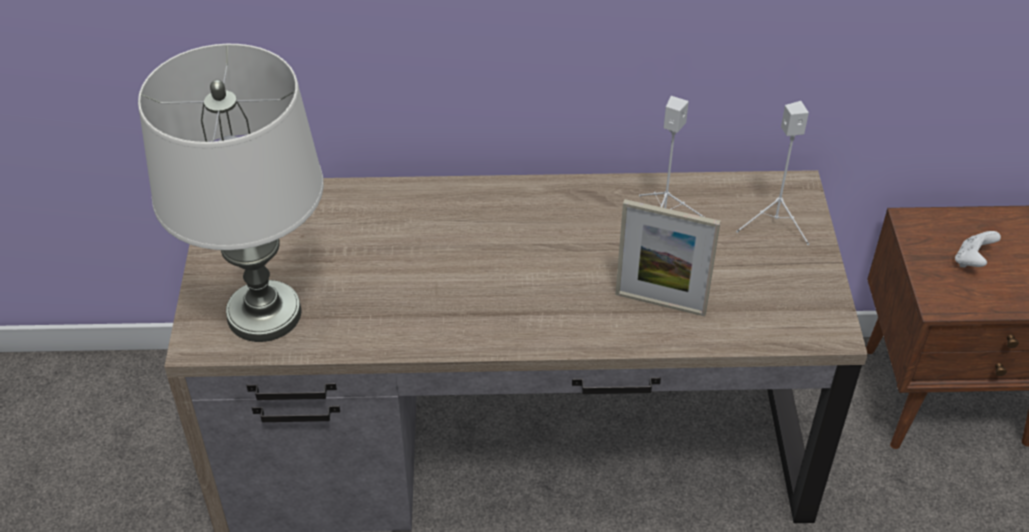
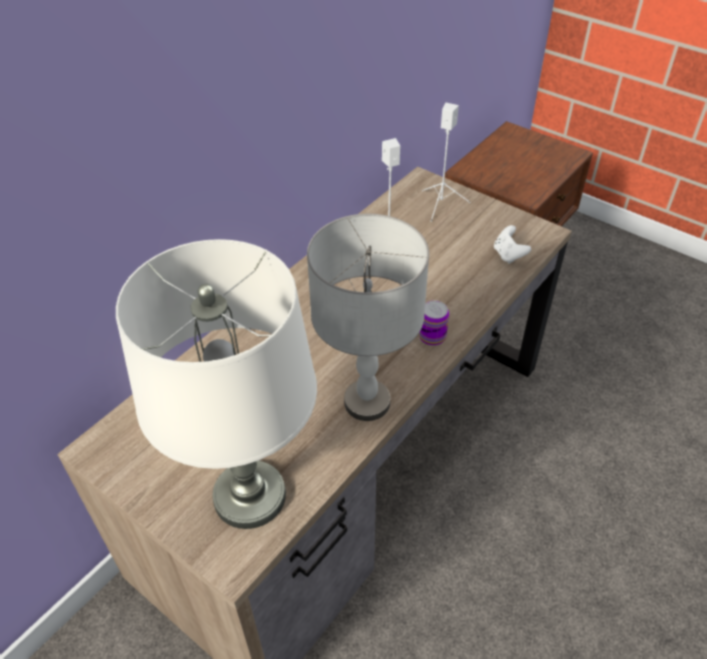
camera: 50 degrees left, 0 degrees up
(434, 326) = (366, 401): none -> grey table lamp
(564, 326) = (432, 336): none -> can
(660, 303) = (455, 284): picture frame -> none
(972, 261) = (511, 169): white game controller -> white game controller (508, 255)

